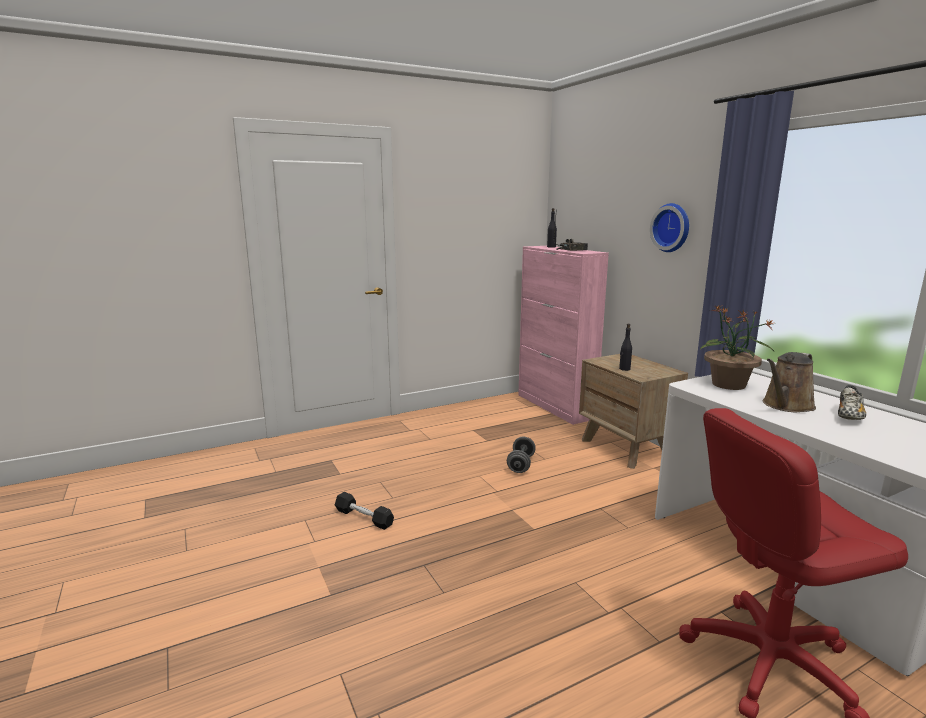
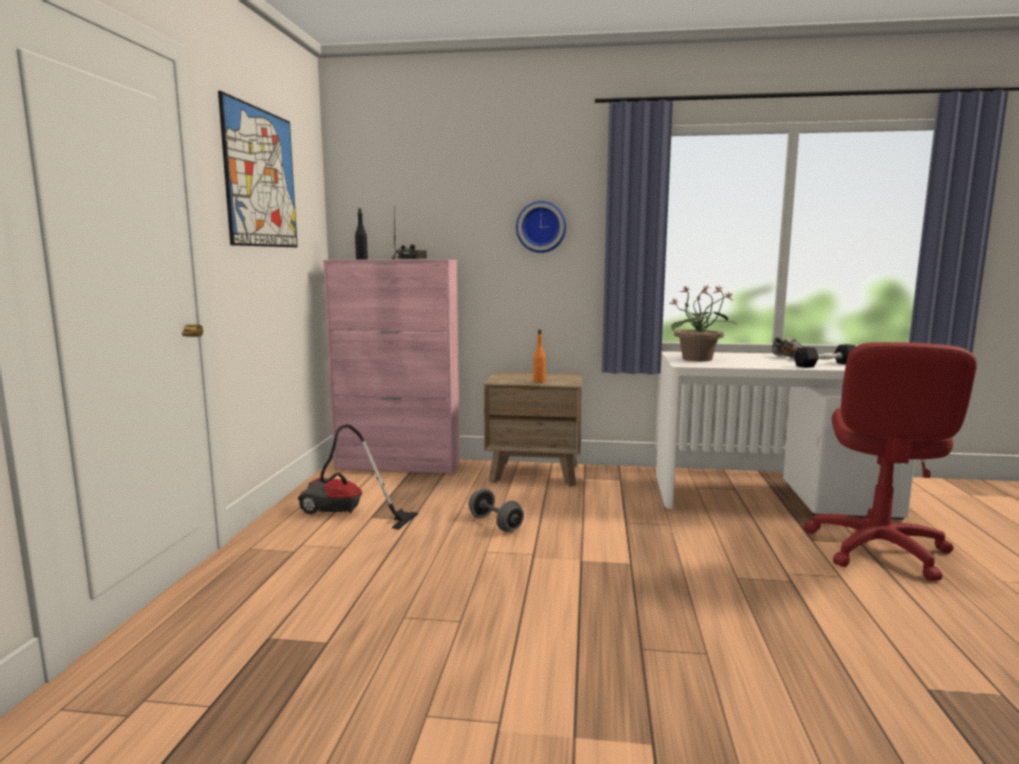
camera: 55 degrees left, 5 degrees down
(364, 518) = (485, 659): black dumbbell -> black dumbbell (825, 365)
(461, 194) = (261, 178): none -> picture
(467, 422) = (345, 514): none -> vacuum cleaner
(624, 369) = (539, 381): black bottle -> orange bottle
(786, 406) = (760, 361): brown watering can -> none

